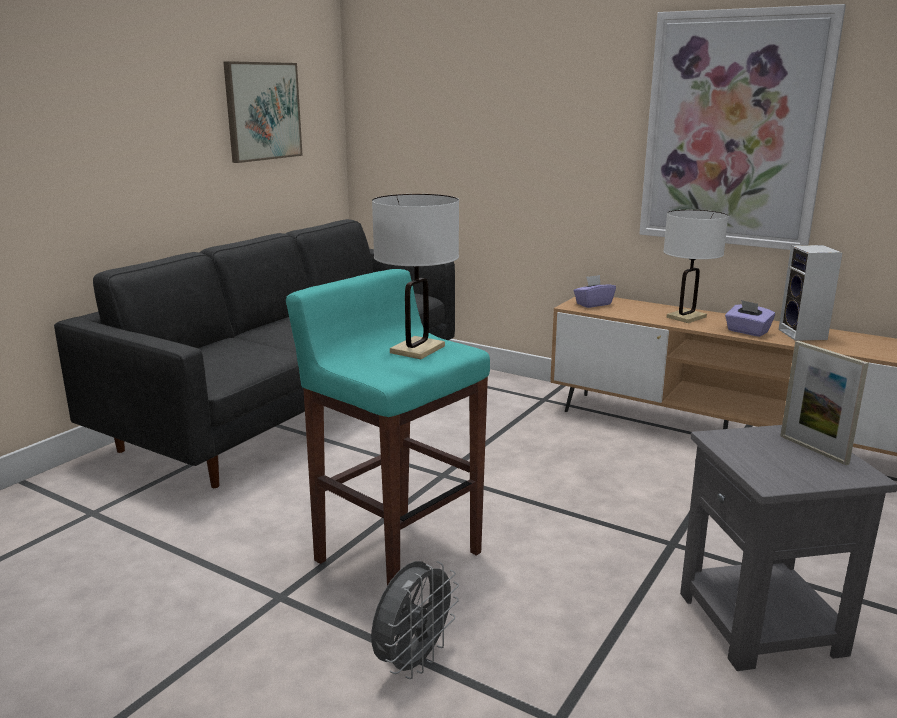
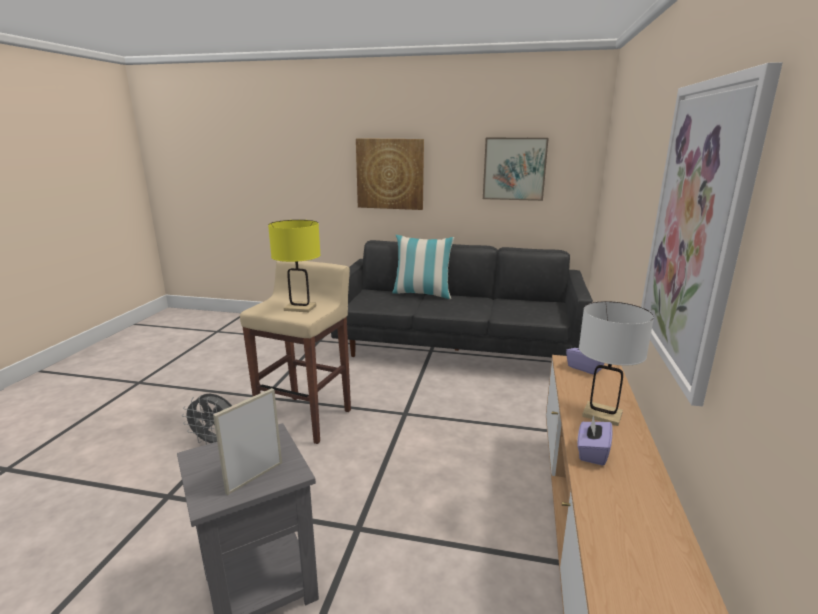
camera: 70 degrees right, 0 degrees up
(86, 133) = (390, 174): none -> picture
(236, 336) = (422, 294): none -> pillow
(396, 556) = (306, 418): turquoise stool -> beige stool
(417, 349) = (300, 308): white table lamp -> yellow table lamp
(804, 335) = (625, 494): speaker -> none

